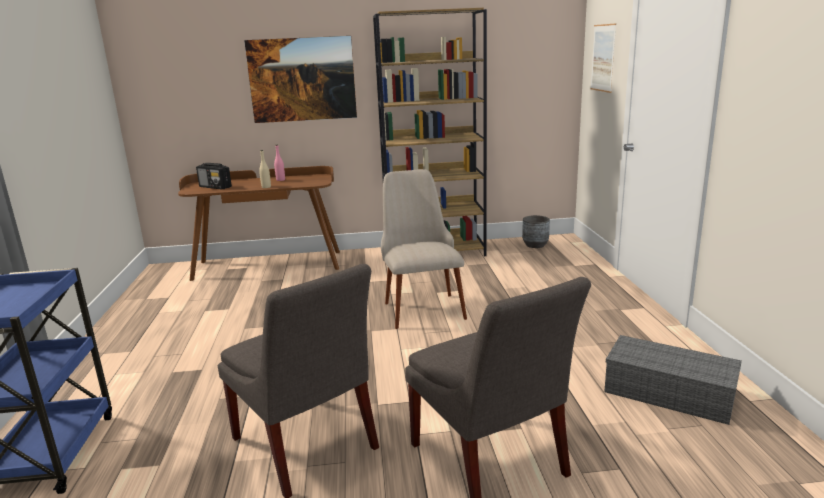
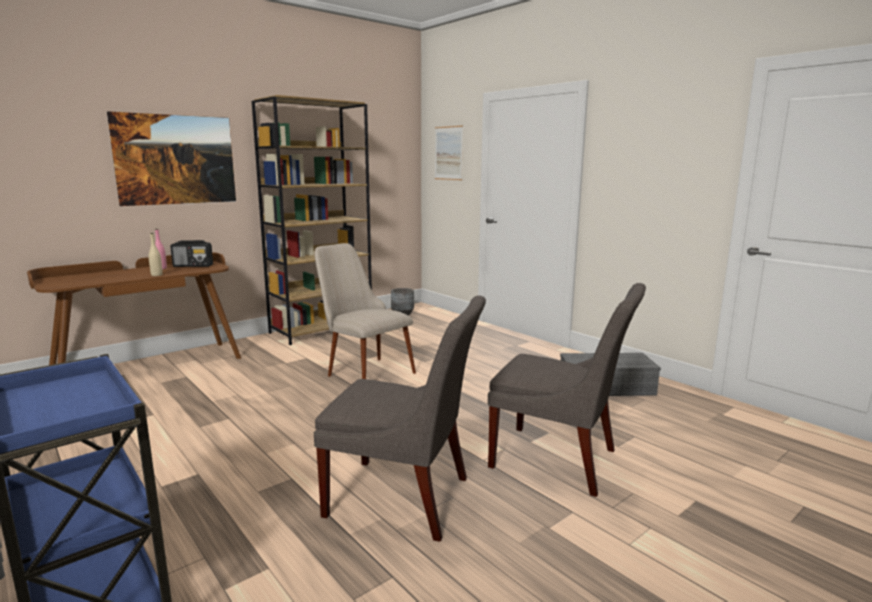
camera: 35 degrees left, 5 degrees down
(215, 187) = (84, 280): radio -> radio (193, 266)

